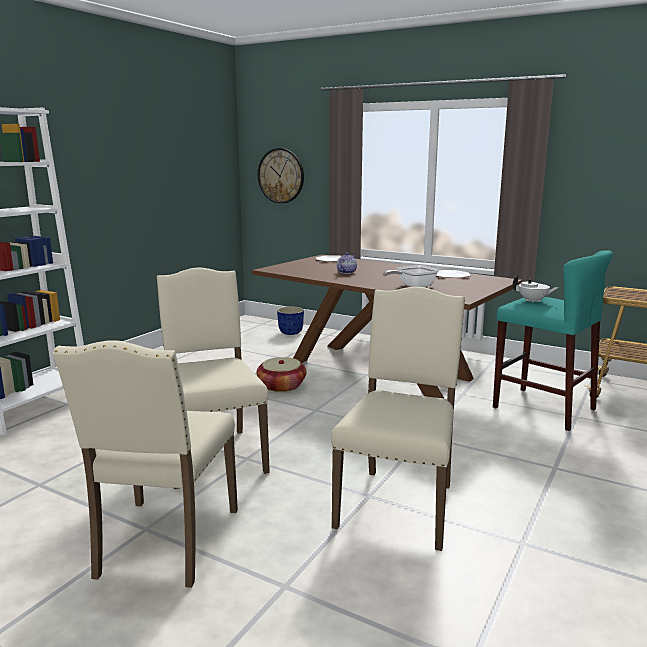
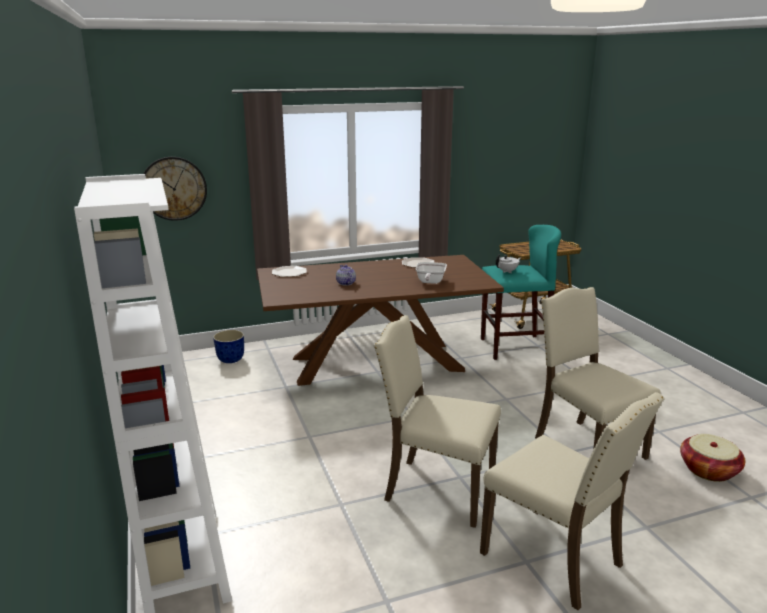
camera: 50 degrees left, 5 degrees up
(281, 386) = (345, 411): basket -> basket (709, 470)

